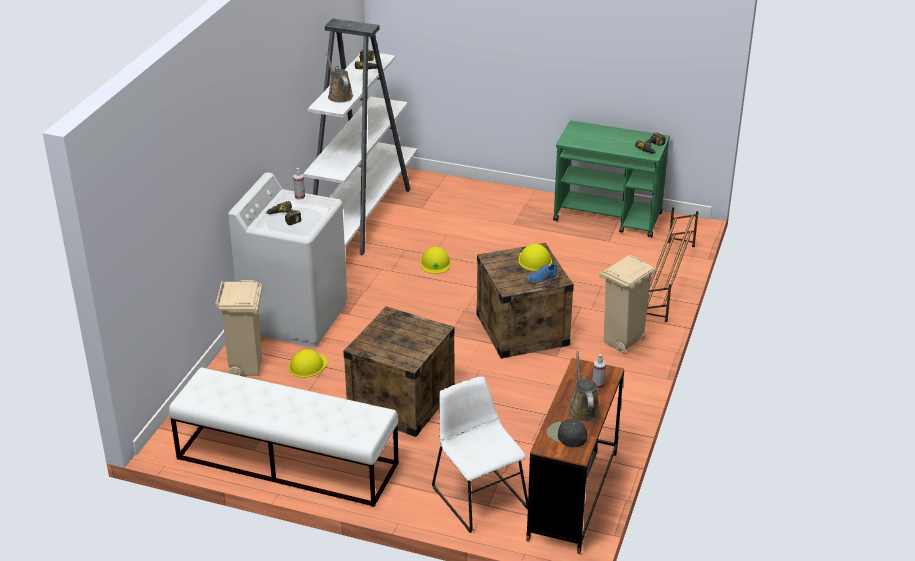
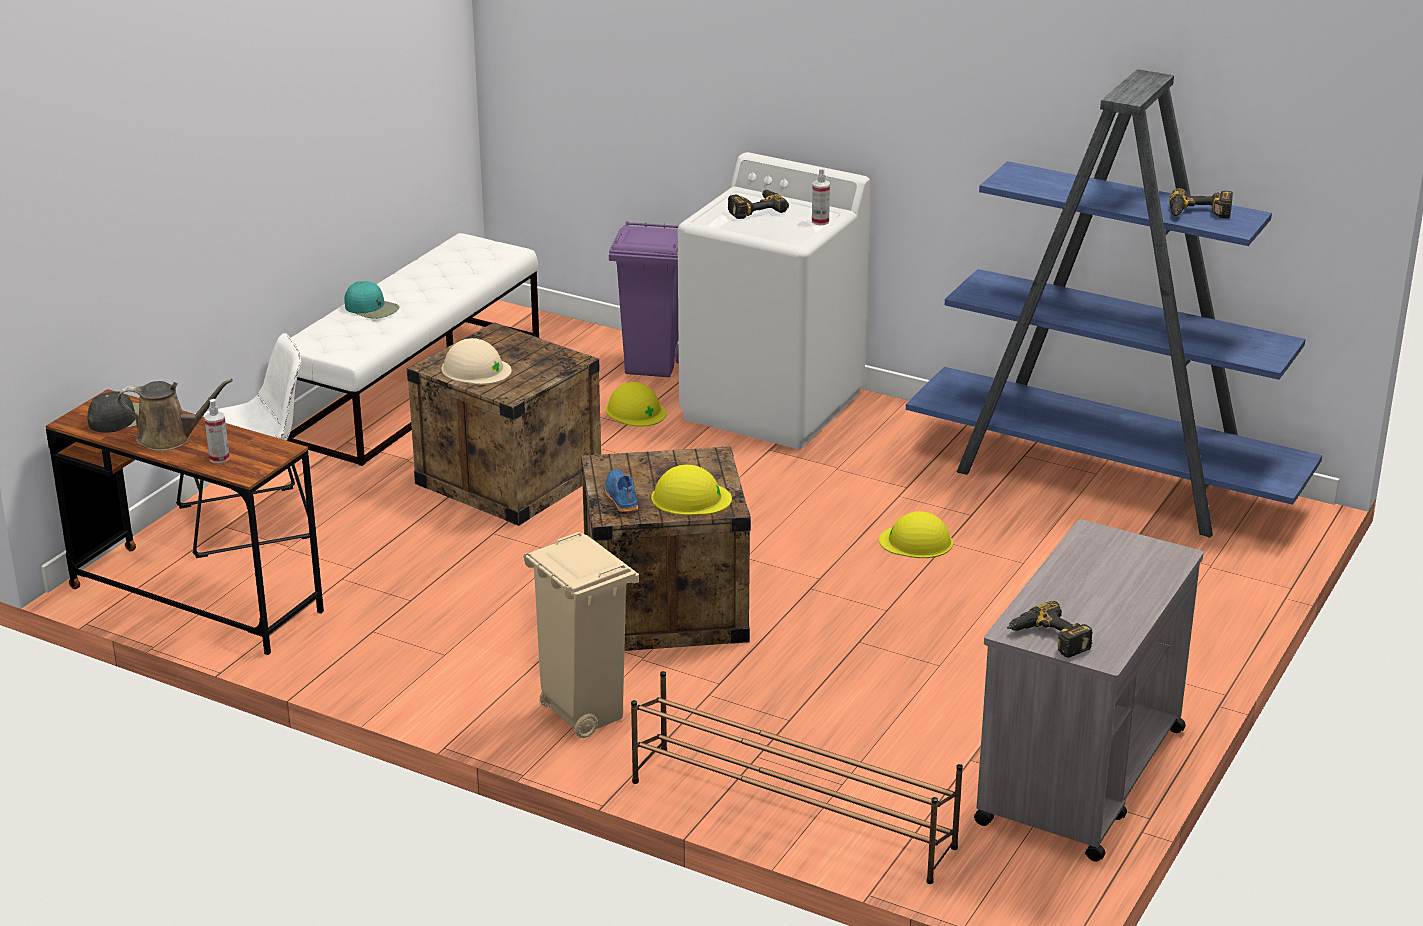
camera: 100 degrees right, 5 degrees down
(246, 366) = (652, 367): beige trash can -> purple trash can
(306, 418) = (372, 308): none -> turquoise cap
(339, 95) = (1057, 185): brown watering can -> none
(361, 215) = (1106, 480): white bookcase -> blue bookcase
(411, 346) = (476, 369): none -> beige hard hat
(608, 217) = (1080, 776): green cart -> grey cart

